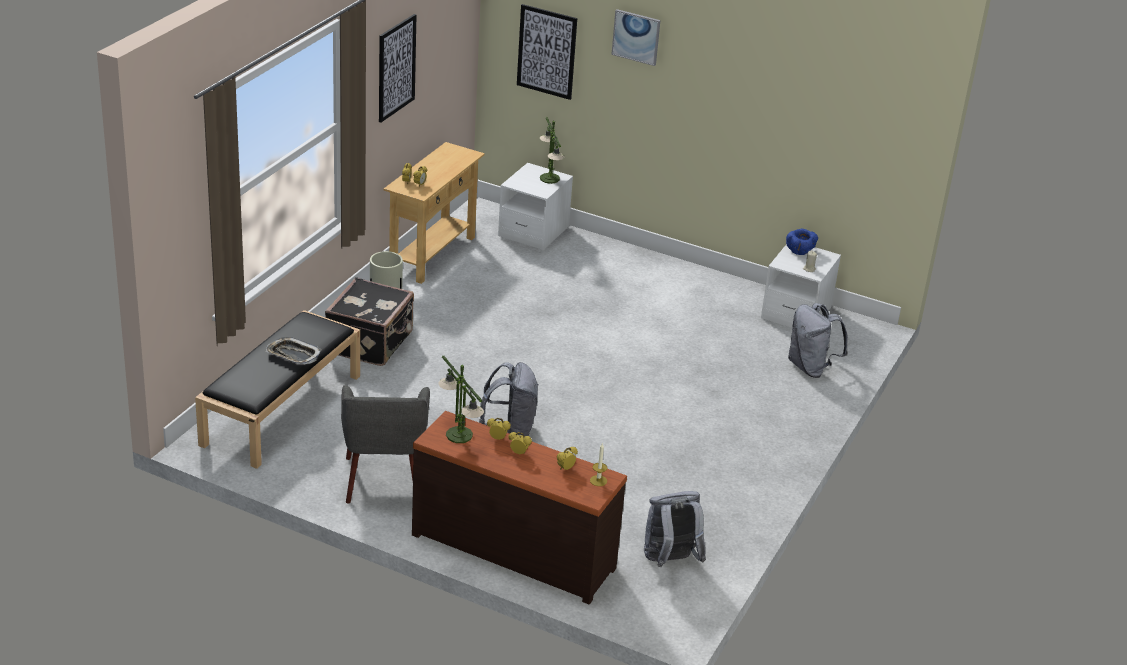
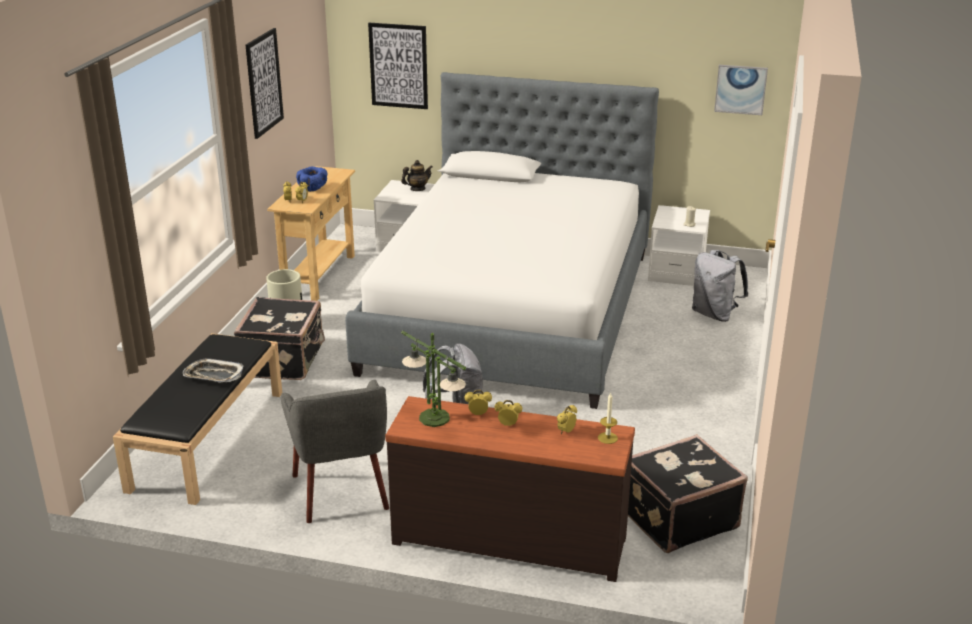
camera: 10 degrees left, 5 degrees down
(549, 179) = (417, 189): table lamp -> teapot
(608, 328) = (512, 311): none -> bed
(636, 37) = (486, 33): picture -> picture (740, 89)
(669, 561) = (677, 518): grey backpack -> black suitcase
(800, 251) = (673, 212): blue bowl -> blue bowl (313, 189)

